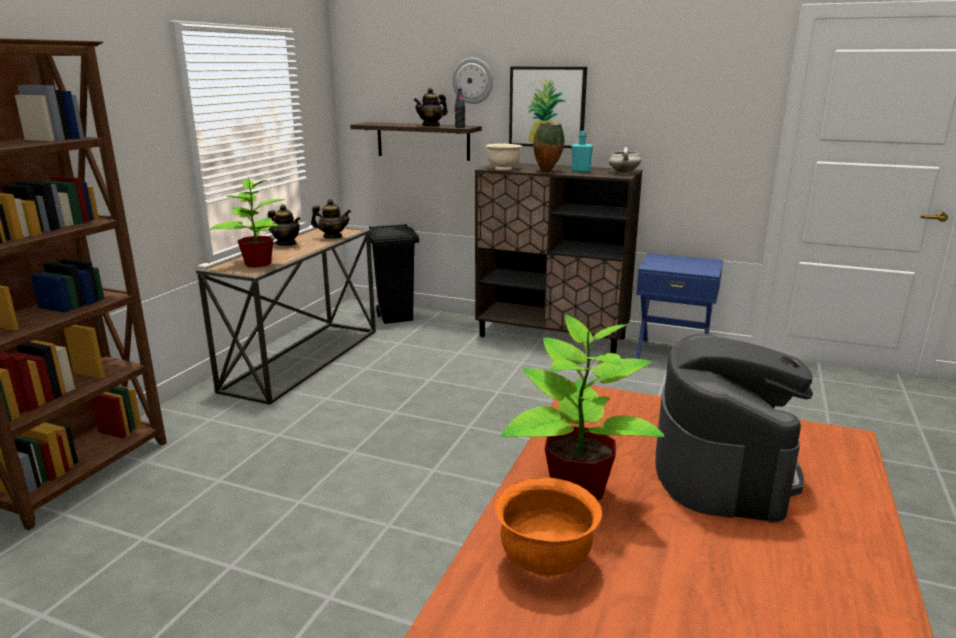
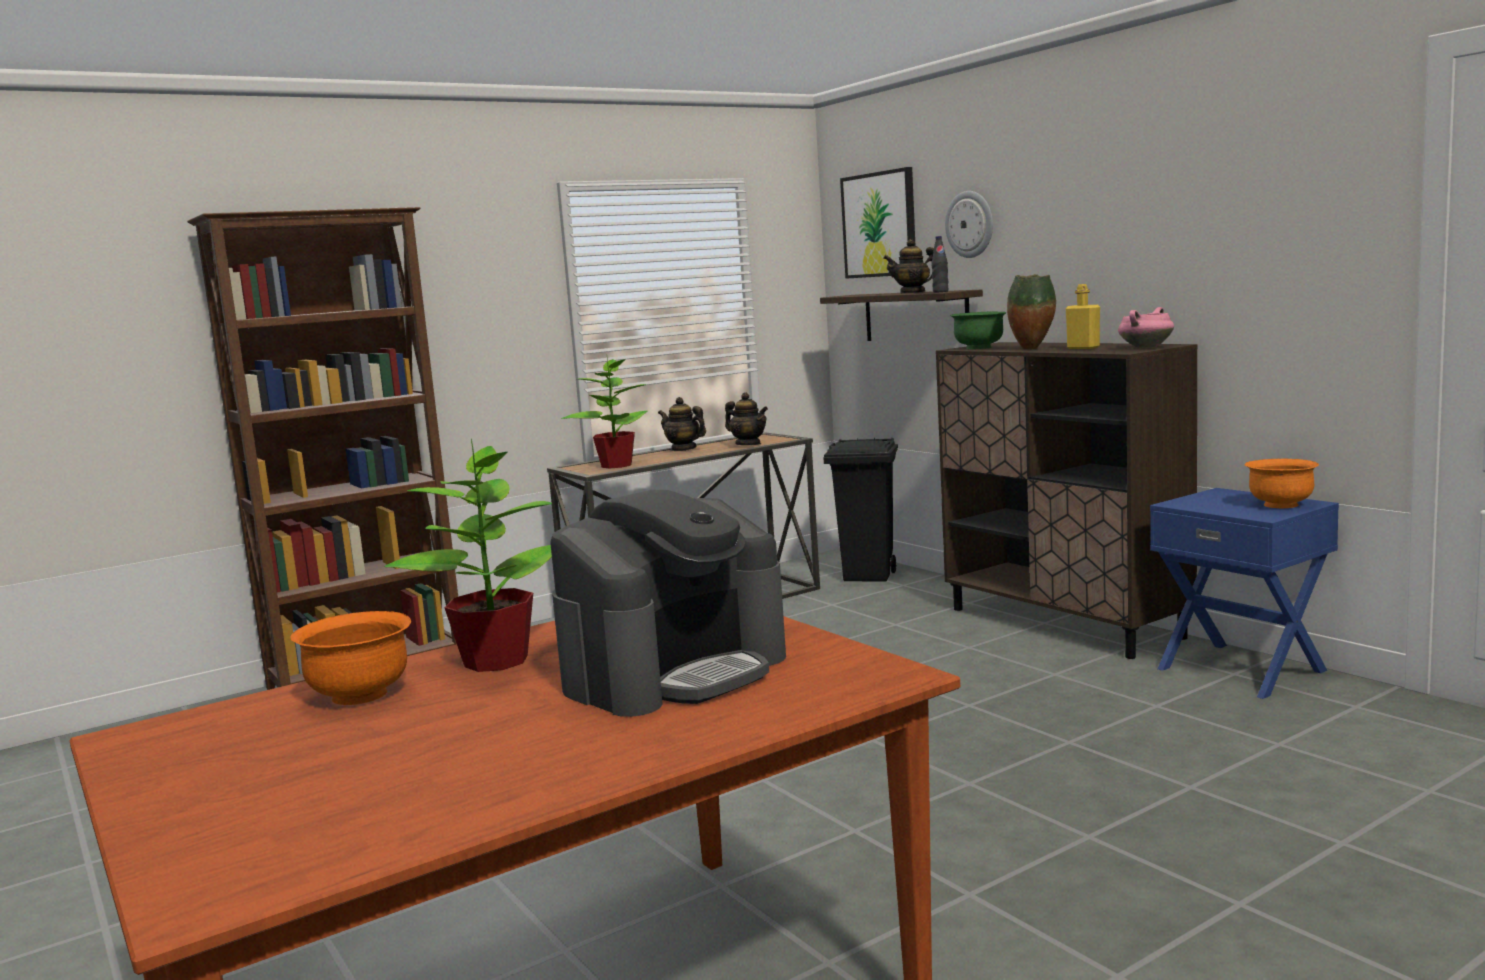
camera: 35 degrees right, 10 degrees down
(286, 244) = (683, 449): teapot -> teapot turned 150 degrees clockwise
(503, 168) = (979, 348): beige bowl -> green bowl
(547, 107) = (1062, 254): picture -> picture (879, 225)
(580, 171) = (1083, 348): turquoise bottle -> yellow bottle
(623, 172) = (1145, 348): white cooking pot -> pink cooking pot
(701, 263) = (1280, 505): none -> orange bowl

